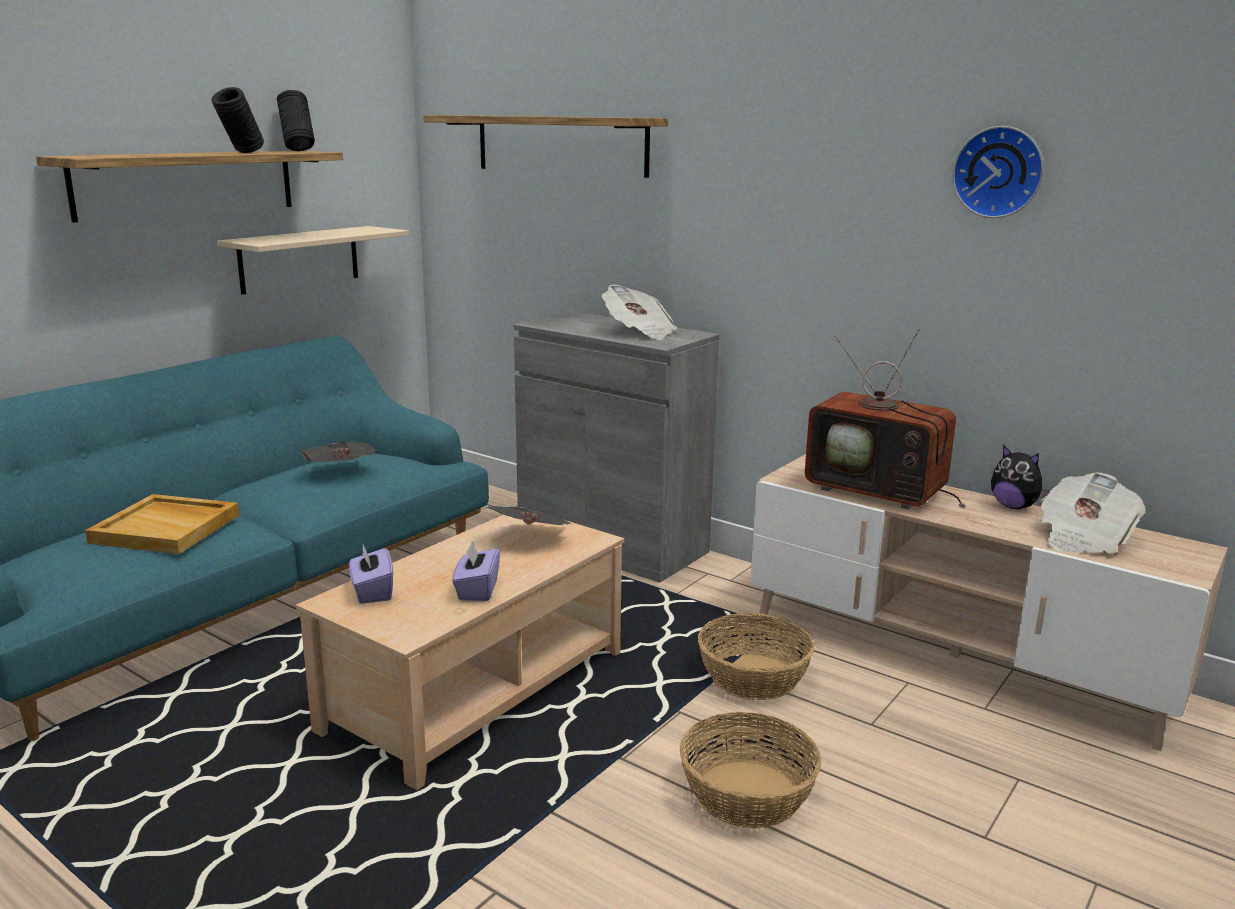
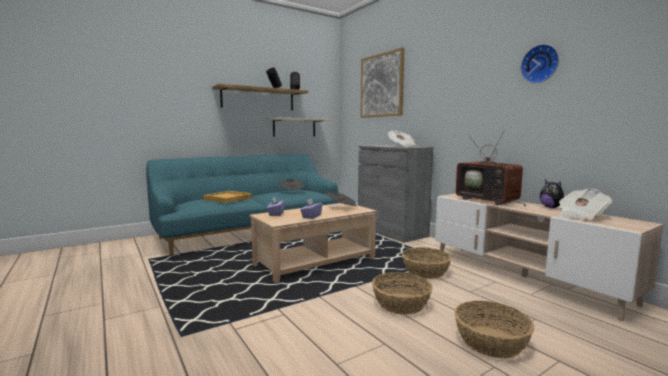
camera: 20 degrees right, 10 degrees down
(560, 145) = (381, 85): shelf -> picture
(965, 864) = (490, 341): none -> basket

